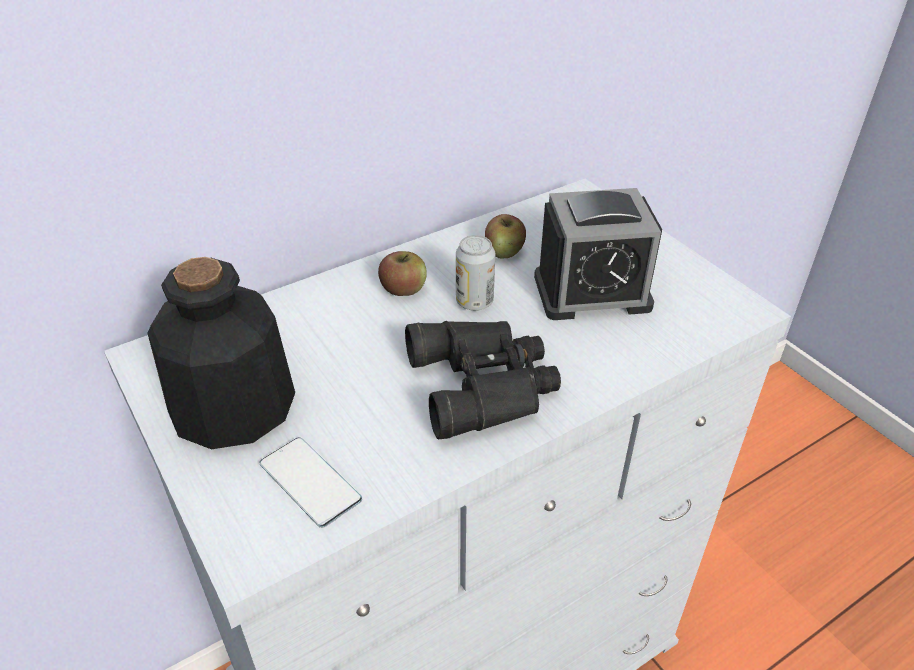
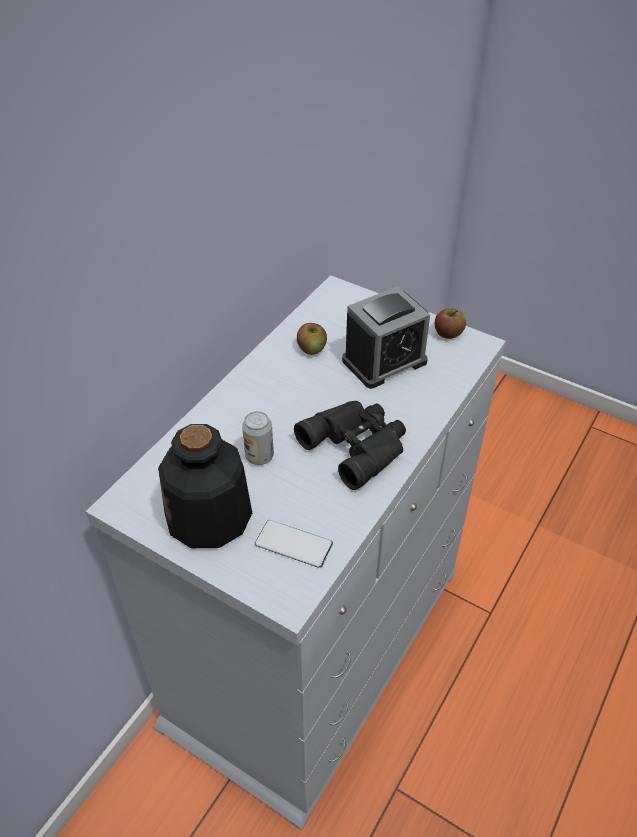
camera: 25 degrees left, 5 degrees up
(403, 289) = (263, 397): apple -> apple (448, 333)
(474, 301) = (315, 391): can -> can (259, 456)

